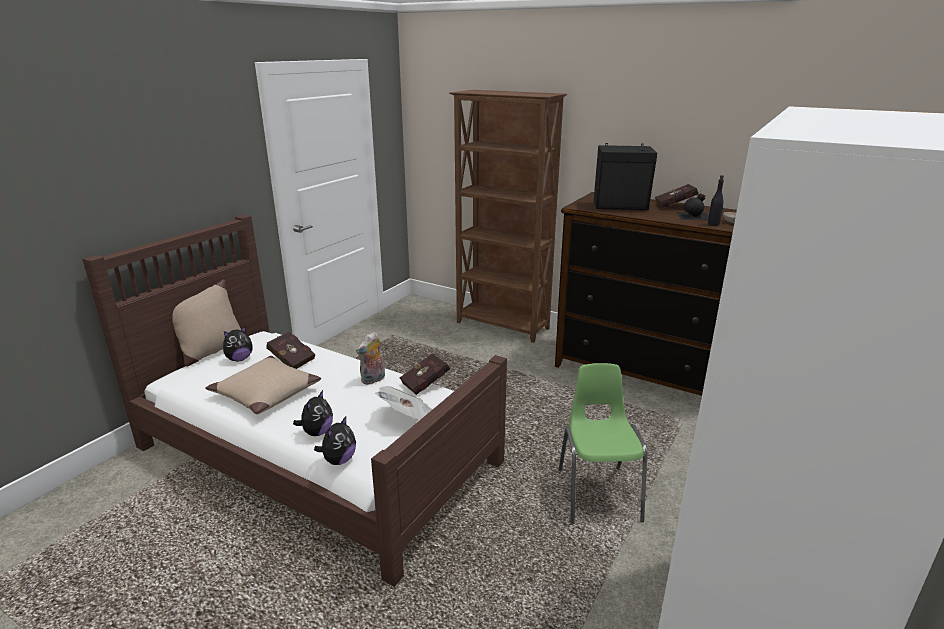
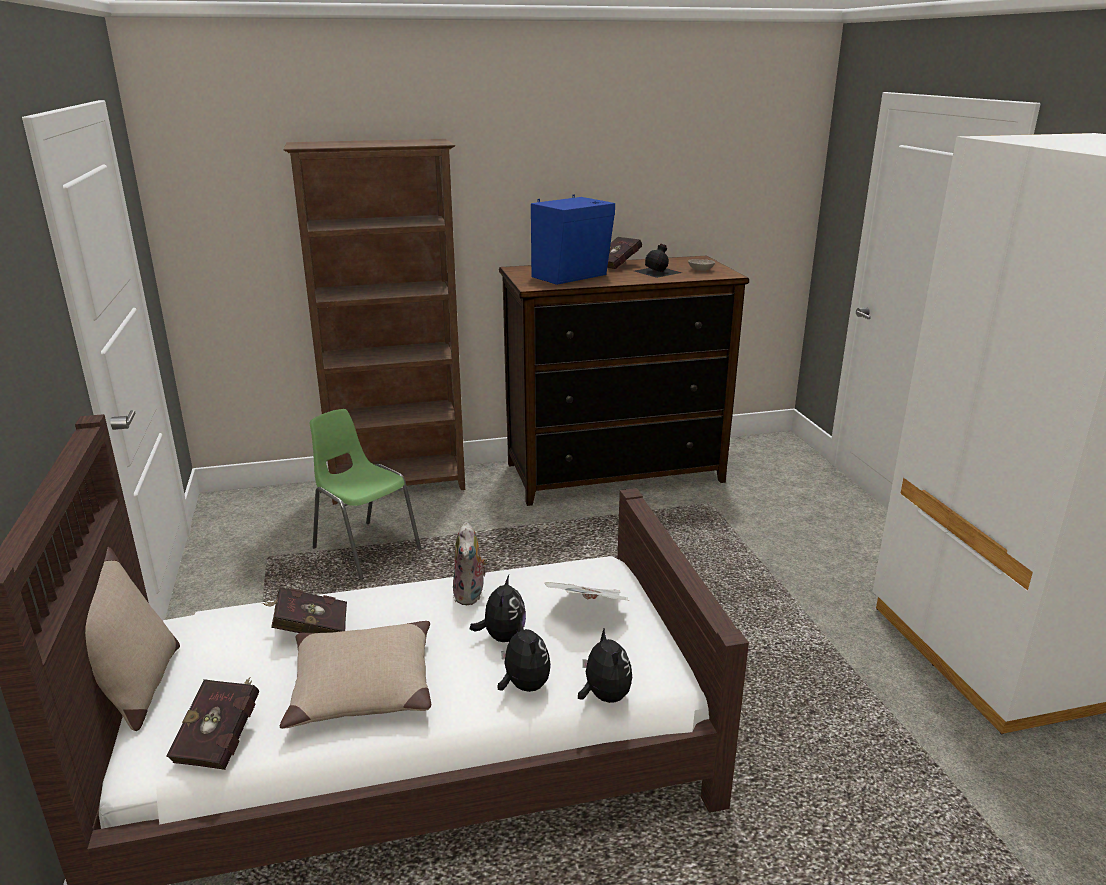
camera: 45 degrees left, 0 degrees up
(239, 359) = (219, 671): plush toy -> plush toy (502, 636)
(427, 384) = (539, 567): red book -> red book (222, 738)
(597, 494) = (746, 605): green chair -> green chair (365, 548)
(621, 206) = (572, 276): black speaker -> blue speaker
(713, 224) = (692, 275): black bottle -> none

